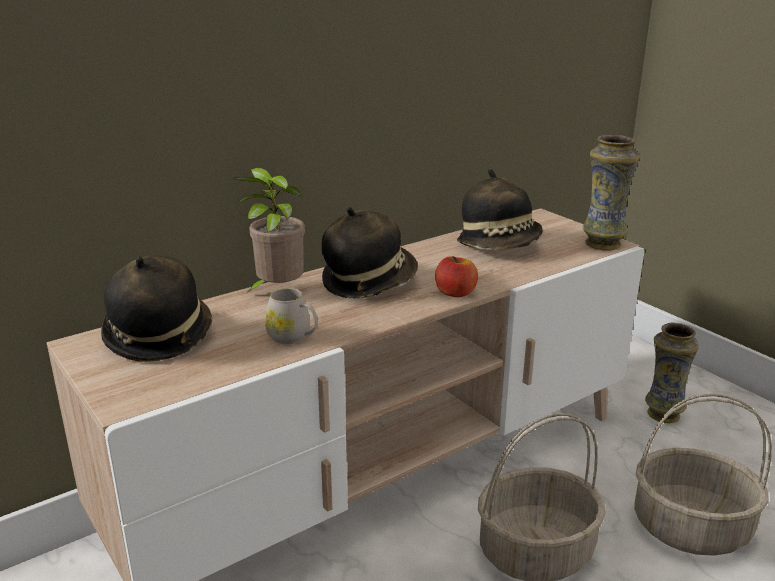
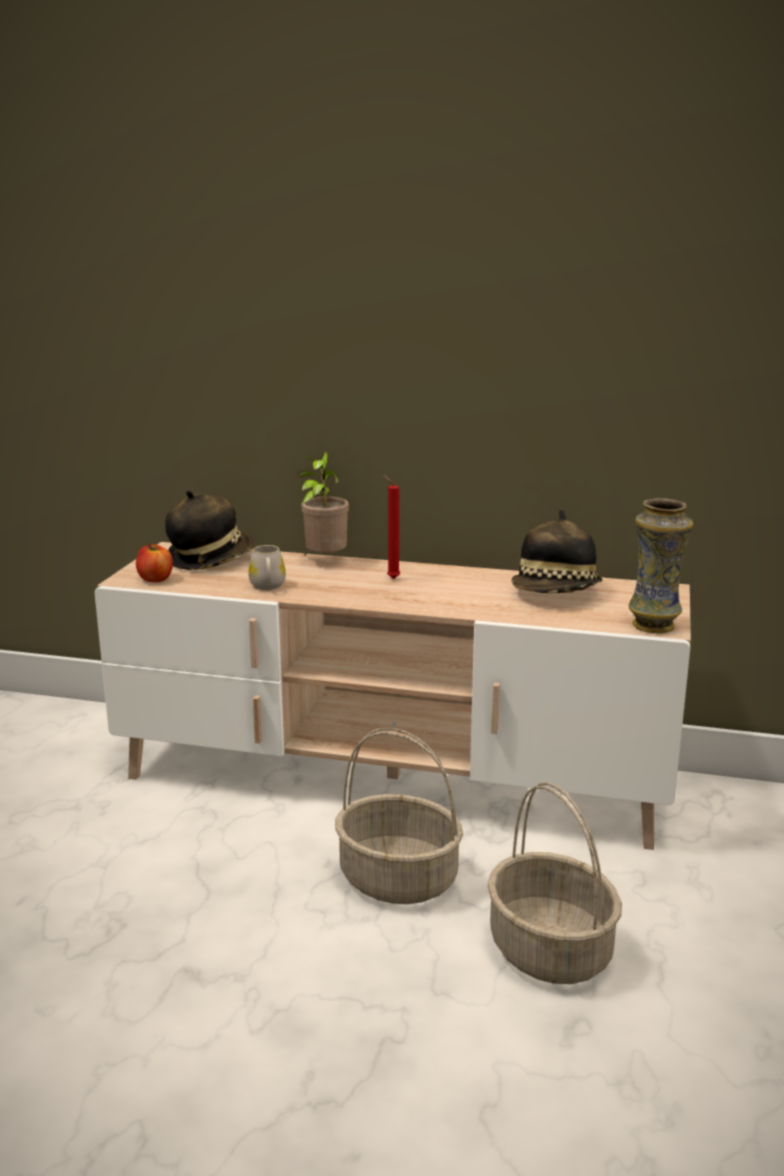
camera: 50 degrees right, 5 degrees down
(368, 282) = (391, 578): hat -> red candle
(455, 293) = (428, 606): apple -> apple (155, 579)
(663, 414) = (724, 879): vase -> none

